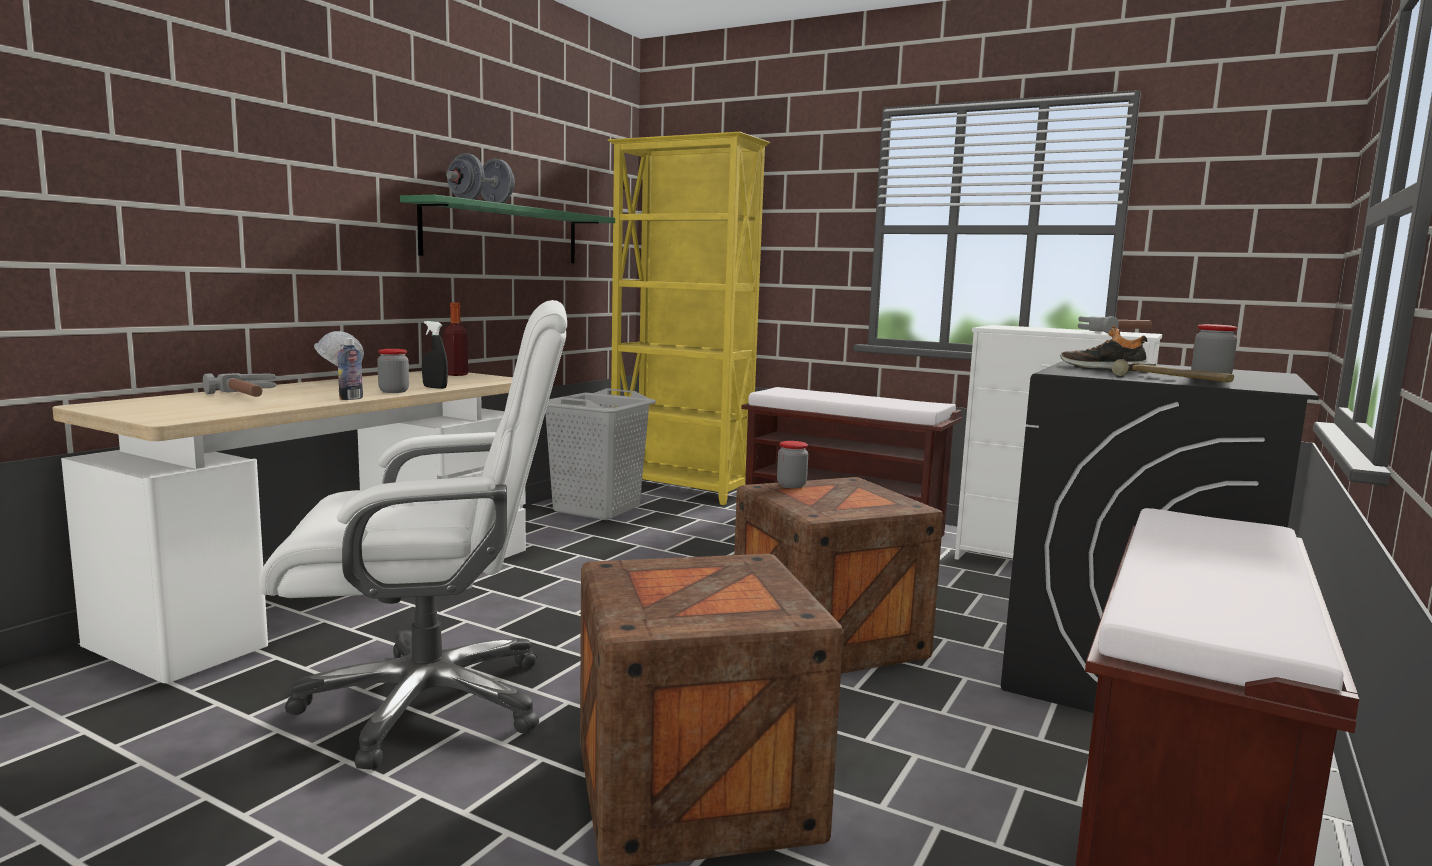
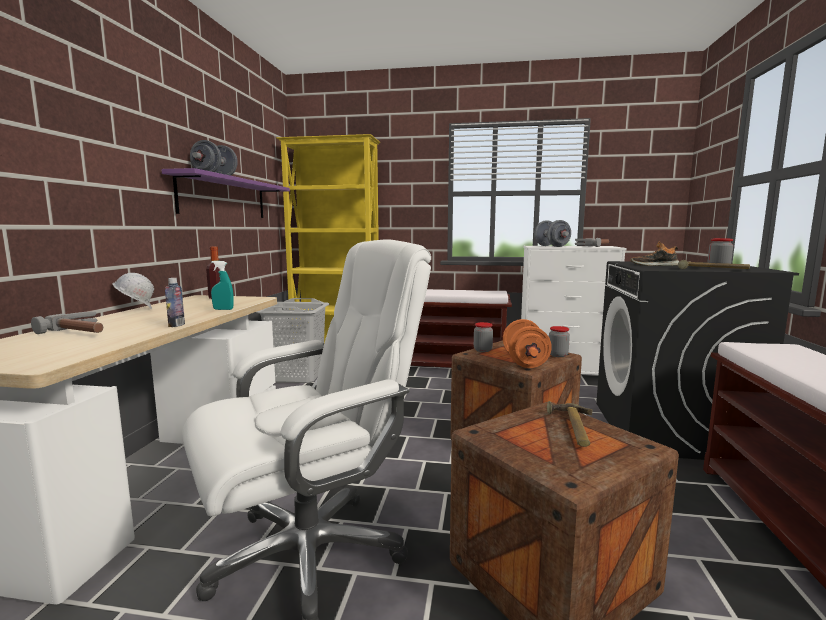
camera: 20 degrees left, 0 degrees up
(394, 391) = (198, 315): jar -> jar (558, 355)
(435, 387) = (223, 309): black spray bottle -> turquoise spray bottle
(503, 234) = (224, 198): green shelf -> purple shelf
(737, 582) = (571, 428): none -> hammer
(827, 507) = (525, 362): none -> orange dumbbell
(1026, 328) = (551, 246): none -> grey dumbbell

